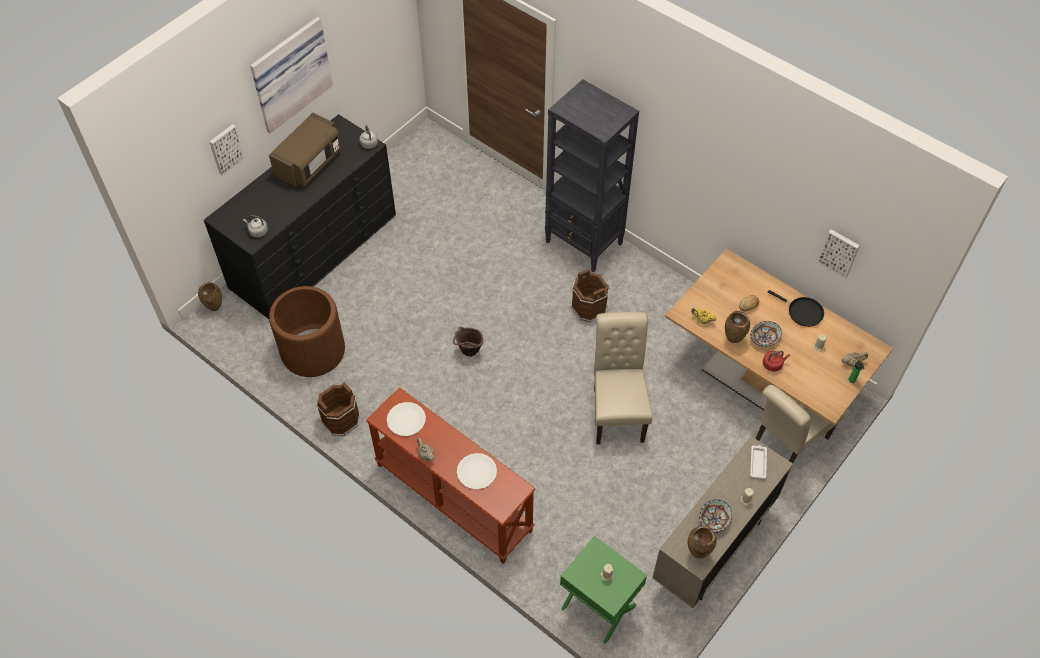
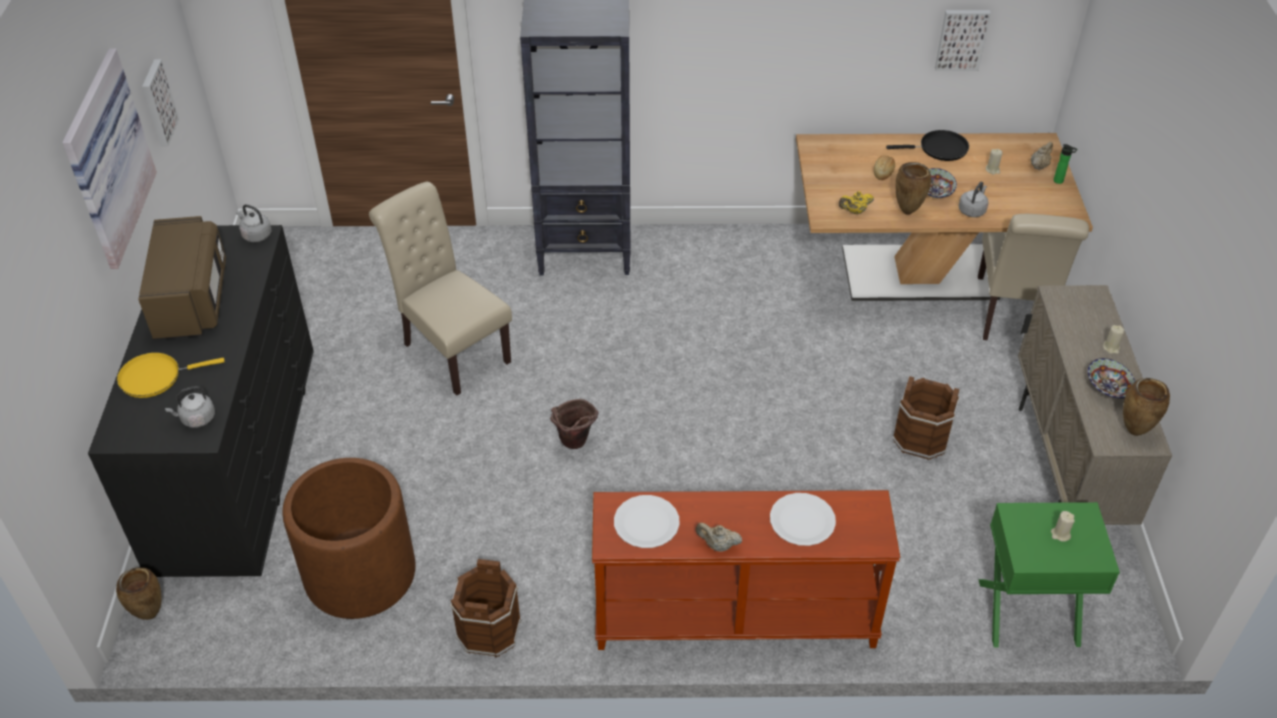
camera: 40 degrees left, 10 degrees down
(225, 149) = (72, 312): picture -> picture (157, 103)
(260, 197) = (155, 377): none -> yellow frying pan
(589, 307) = (664, 312): brown bucket -> brown bucket (921, 437)
(617, 410) = (811, 395): beige chair -> beige chair (451, 350)
(758, 462) = (1076, 305): white tray -> none
(773, 364) = (972, 210): red kettle -> grey kettle

